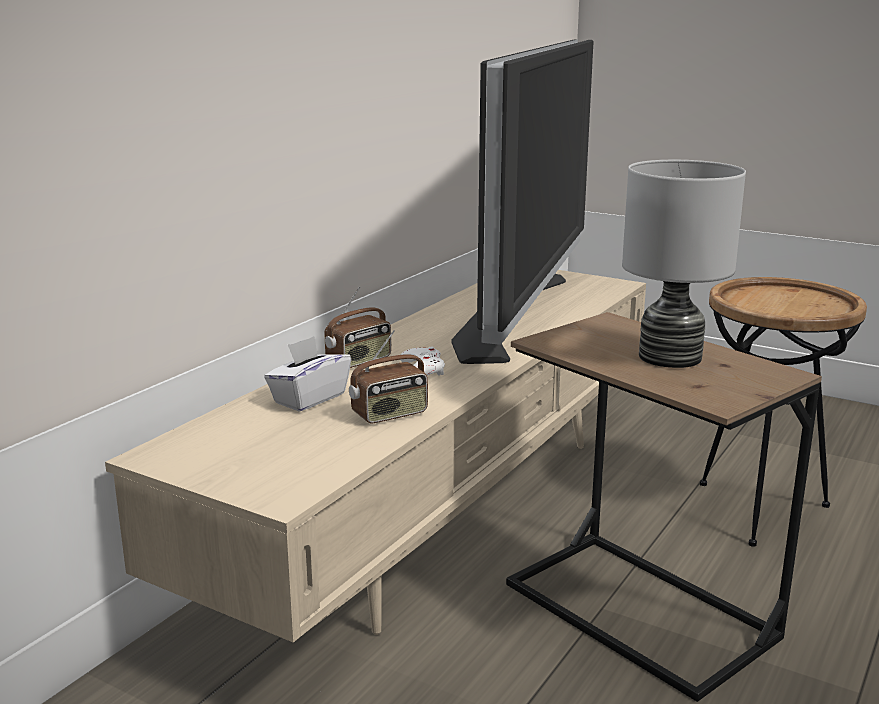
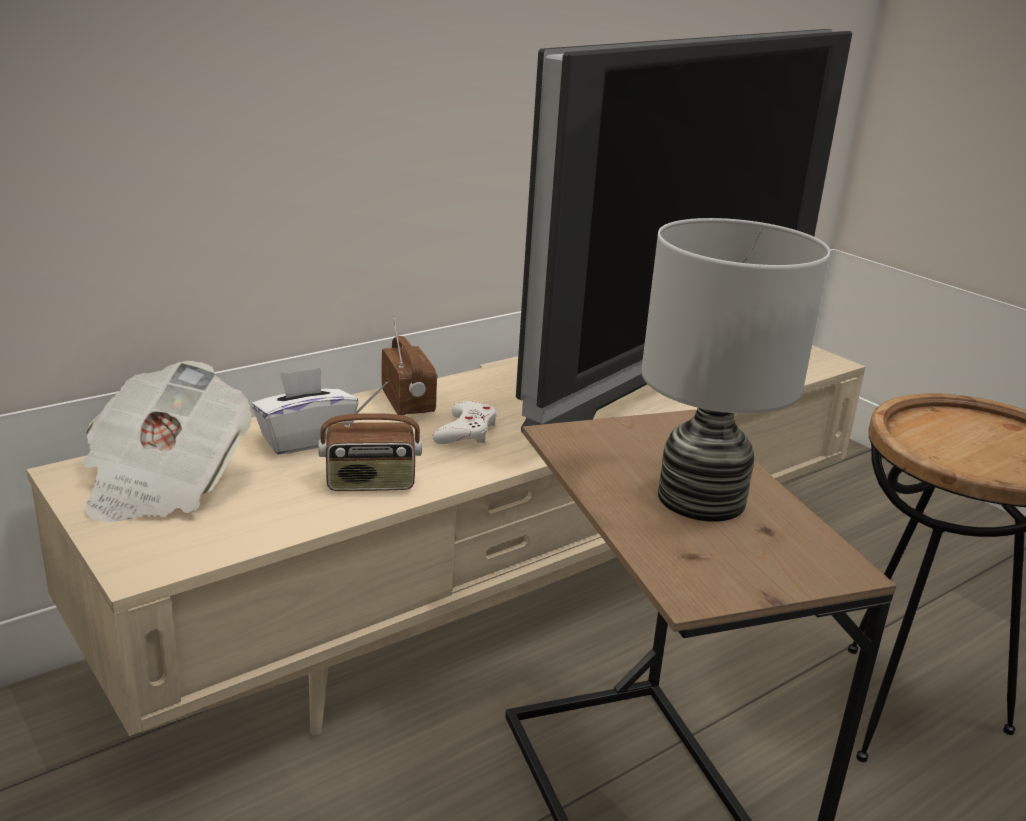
camera: 20 degrees right, 5 degrees up
(232, 446) = (163, 483): none -> newspaper
(359, 361) = (409, 403): radio -> radio turned 90 degrees counterclockwise

